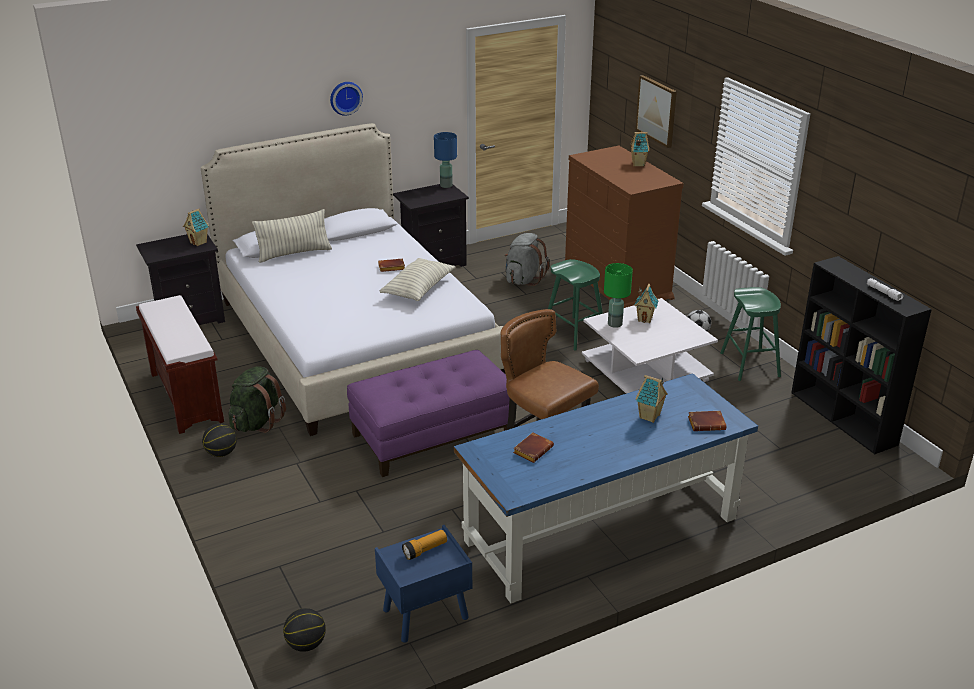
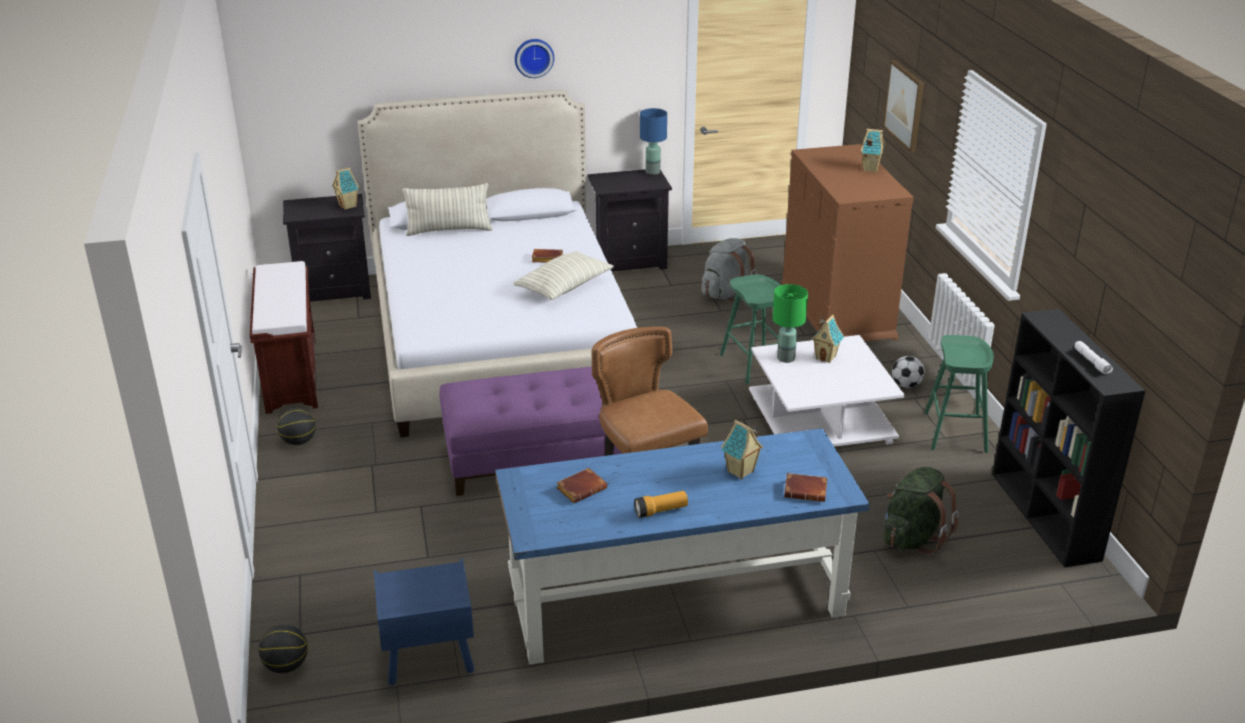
camera: 15 degrees right, 0 degrees up
(257, 422) = (351, 414): green backpack -> green backpack (912, 538)
(425, 550) = (428, 583): flashlight -> flashlight (661, 511)

